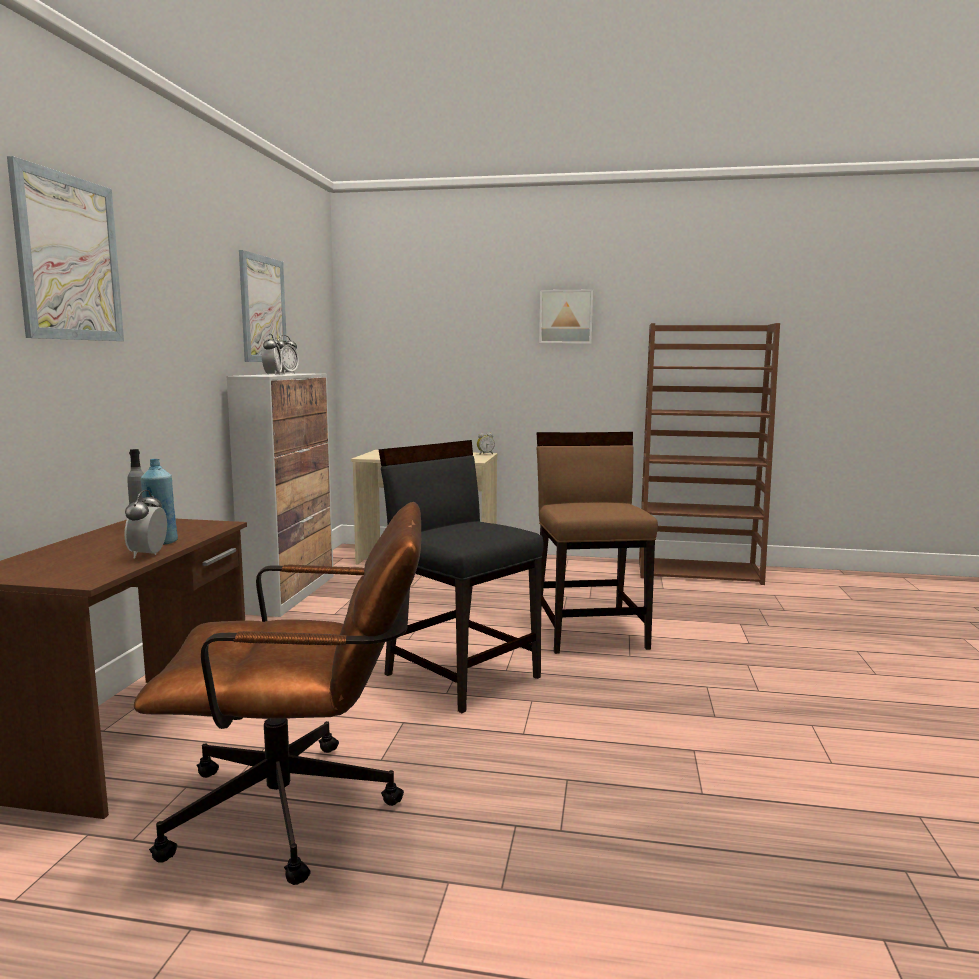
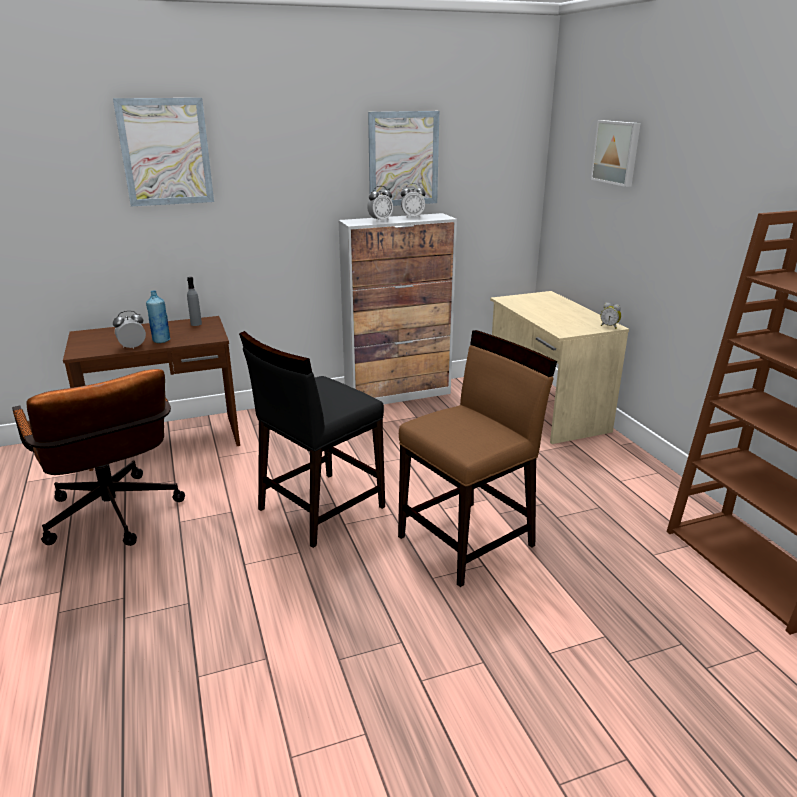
camera: 60 degrees right, 15 degrees up
(462, 674) = (320, 508): black chair -> black chair turned 150 degrees counterclockwise
(566, 317) = (720, 180): picture -> picture (617, 152)

